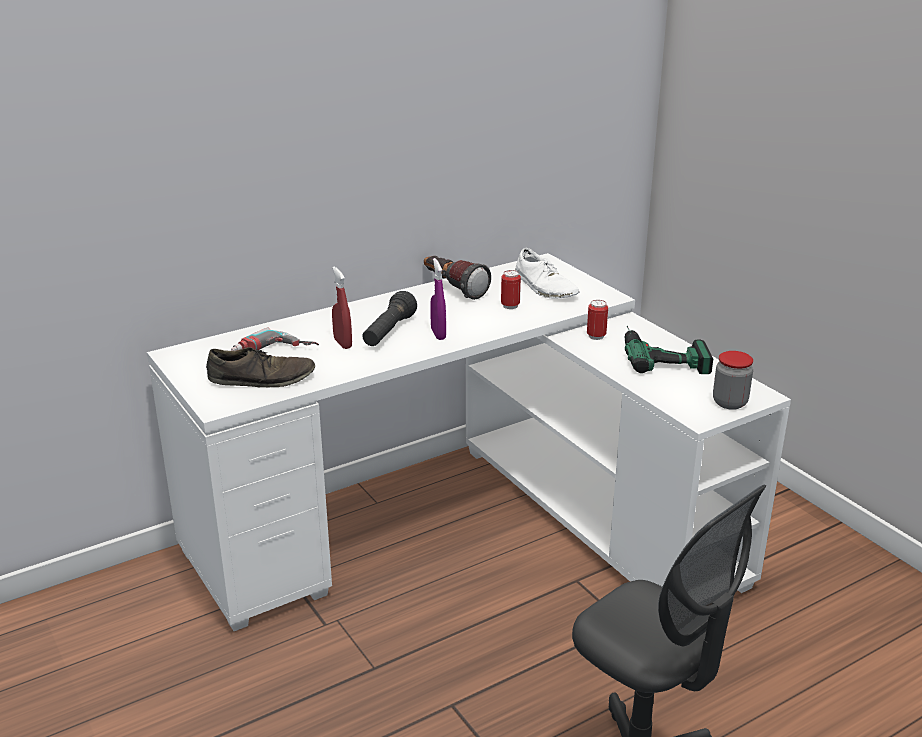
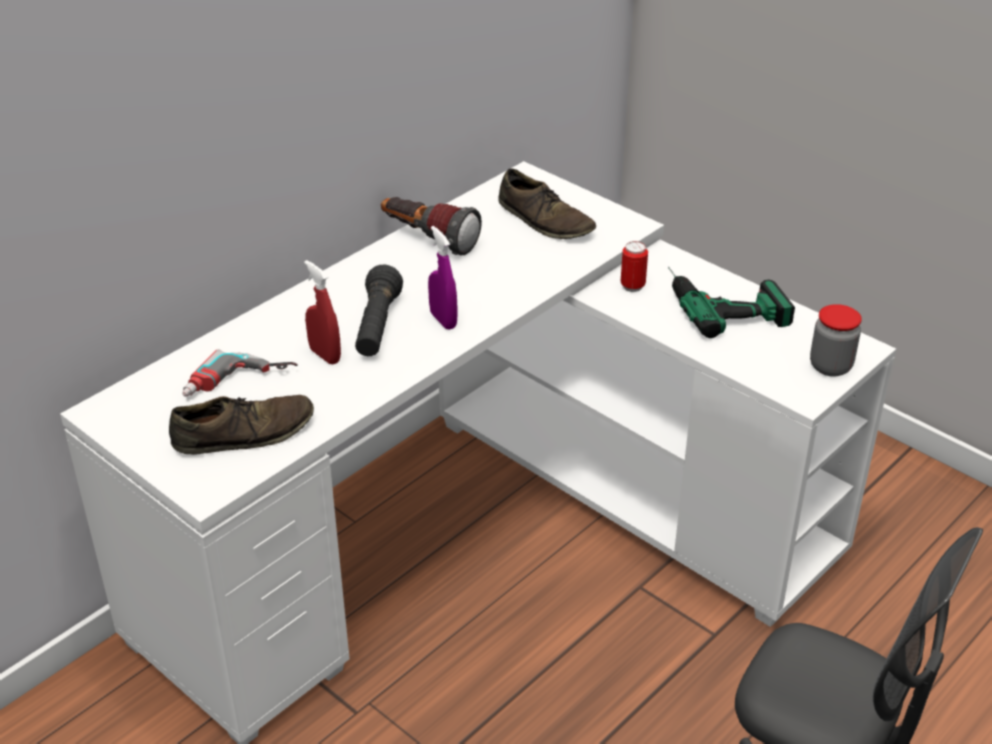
camera: 15 degrees left, 10 degrees up
(510, 306) = (514, 258): can -> none
(545, 287) = (545, 220): white shoe -> brown shoe

